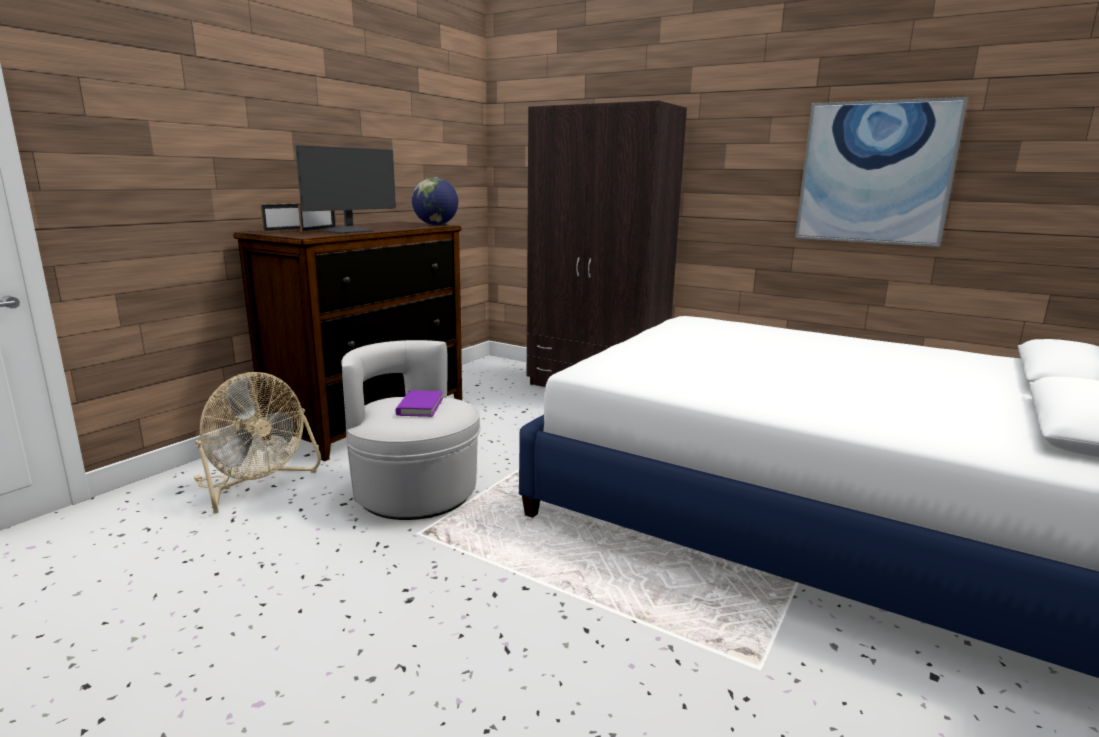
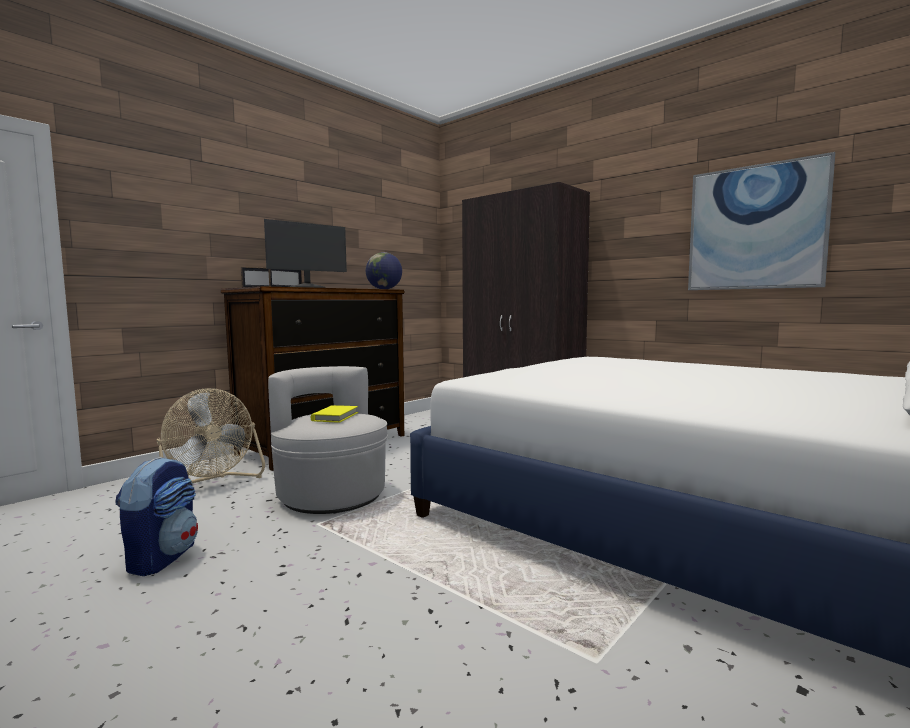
camera: 10 degrees right, 10 degrees down
(258, 591) = (162, 558): none -> backpack
(420, 407) = (335, 417): purple book -> yellow book

